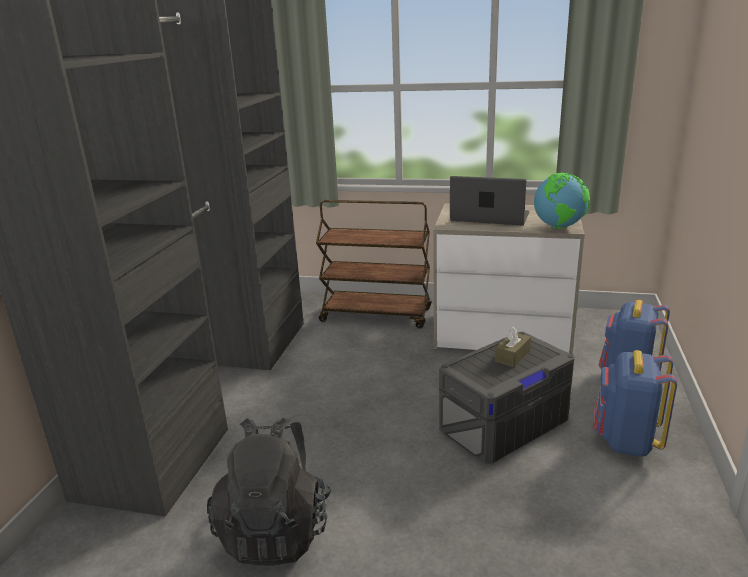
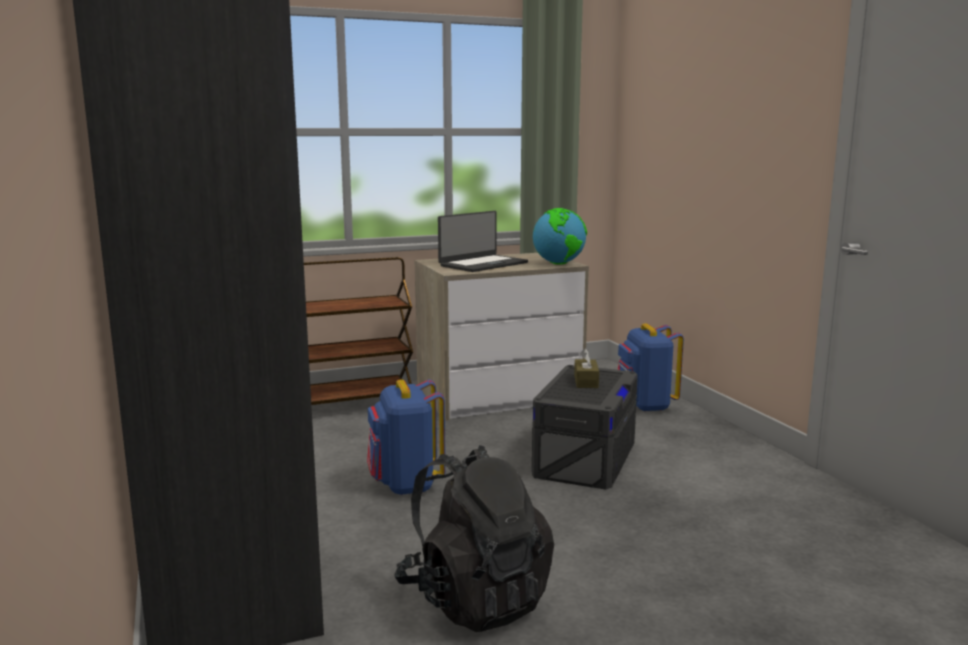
camera: 35 degrees left, 10 degrees down
(489, 217) = (482, 264): laptop -> laptop turned 150 degrees clockwise
(626, 441) = (694, 445): blue backpack -> blue backpack (406, 485)

